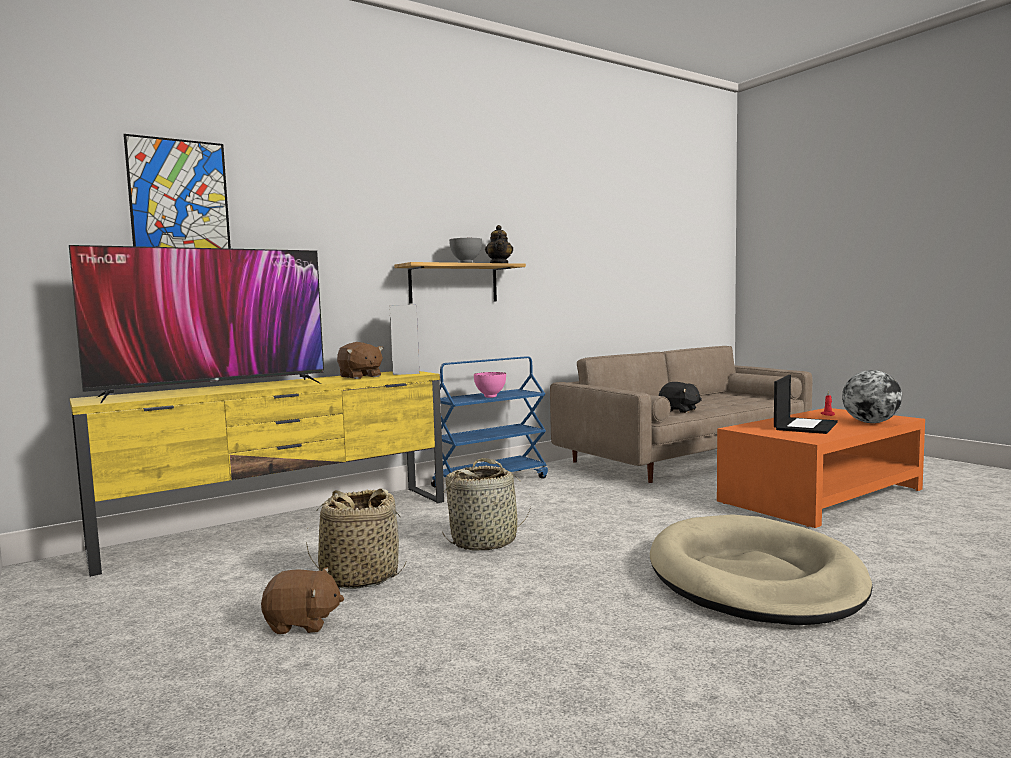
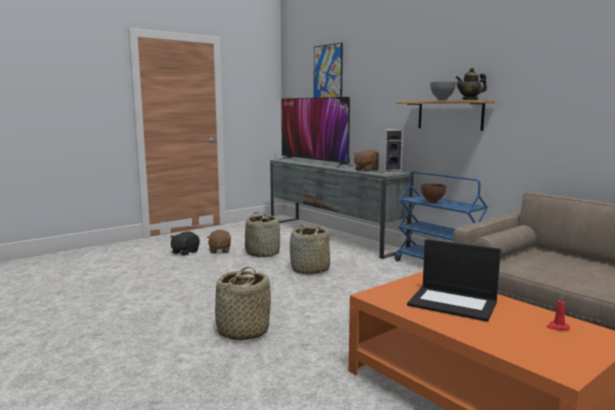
camera: 85 degrees right, 5 degrees up
(283, 524) = (333, 236): yellow tv stand -> grey tv stand
(491, 397) = (432, 203): pink bowl -> brown bowl
(679, 410) = (559, 271): black plush toy -> black plush toy (185, 252)
(754, 578) = (242, 332): beige dog bed -> basket
(870, 422) = (500, 340): globe -> none

